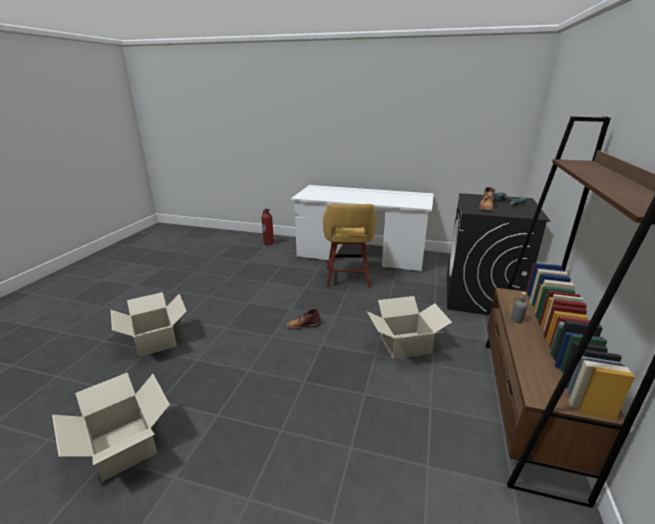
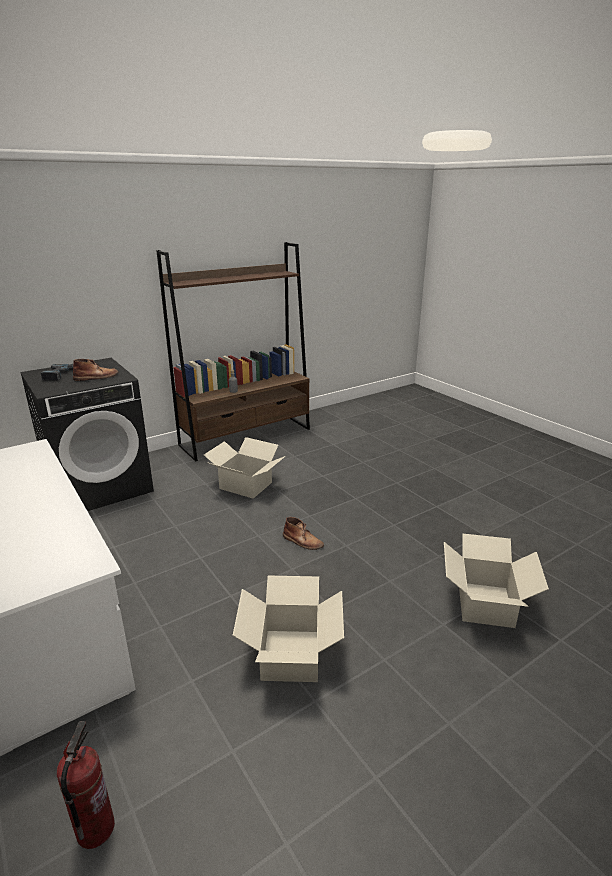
camera: 140 degrees left, 0 degrees up
(124, 446) = (510, 516): cardboard box -> cardboard box (290, 655)
(347, 278) = (156, 581): yellow stool -> none

